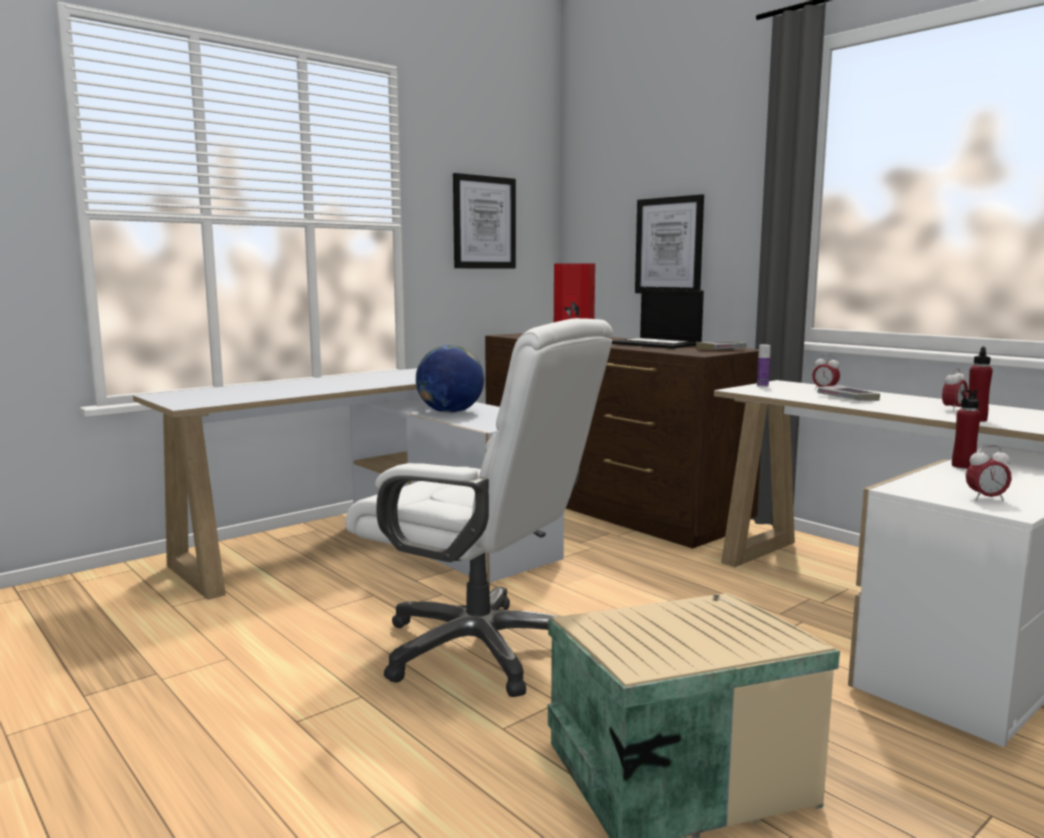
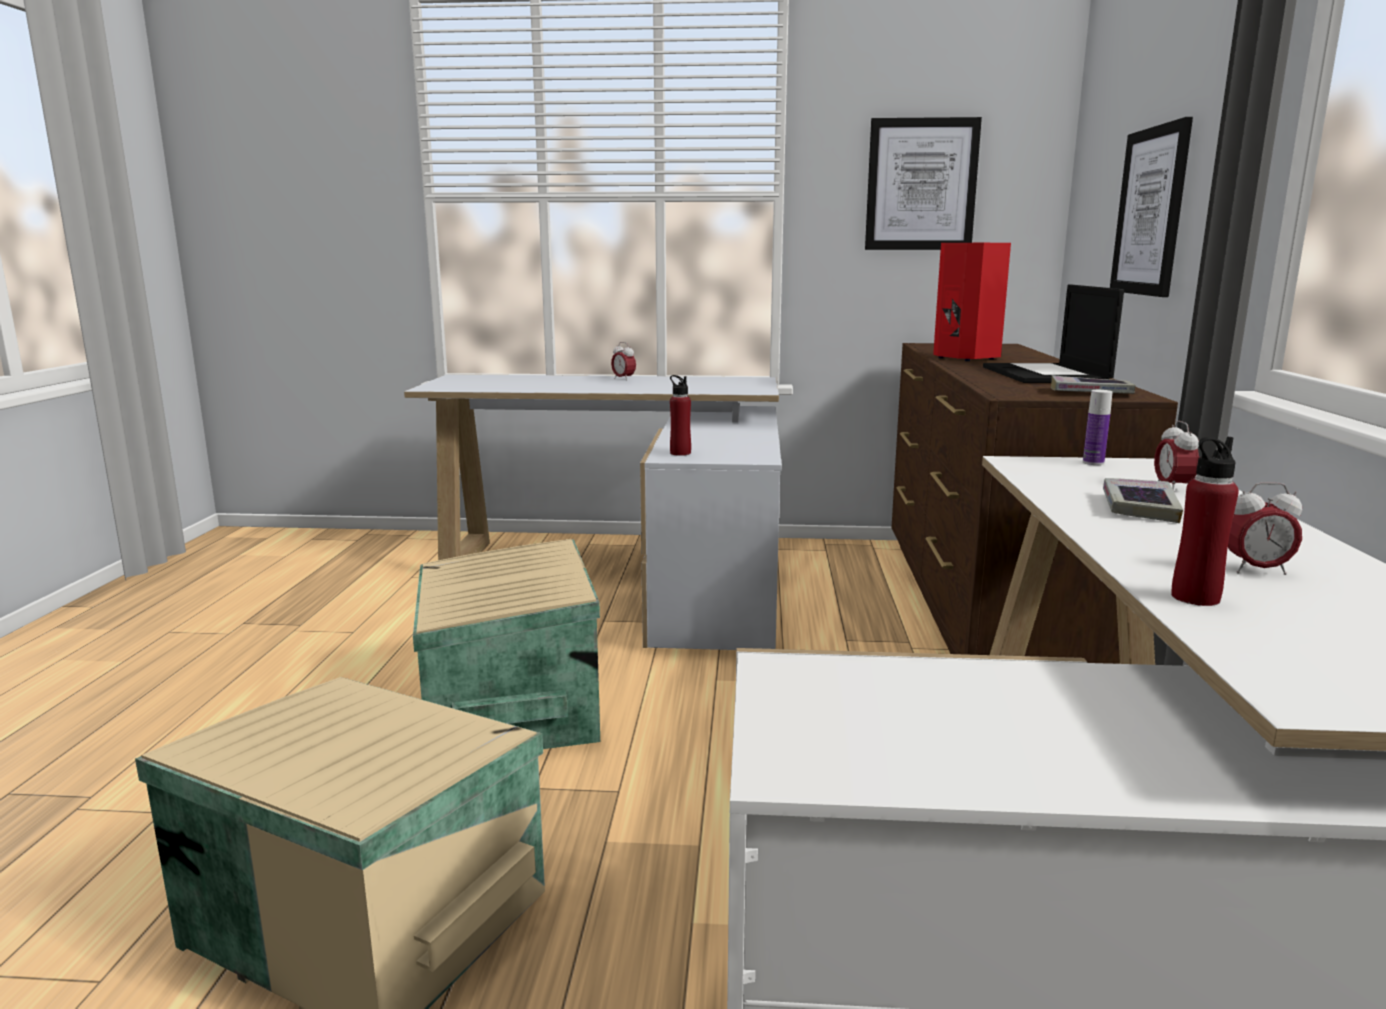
camera: 45 degrees right, 5 degrees up
(450, 412) = (701, 434): globe -> none
(480, 648) = (506, 707): white office chair -> beige storage box
(963, 466) = (1058, 679): red bottle -> red bottle (680, 453)
(986, 499) = (838, 735): alarm clock -> alarm clock (623, 379)

